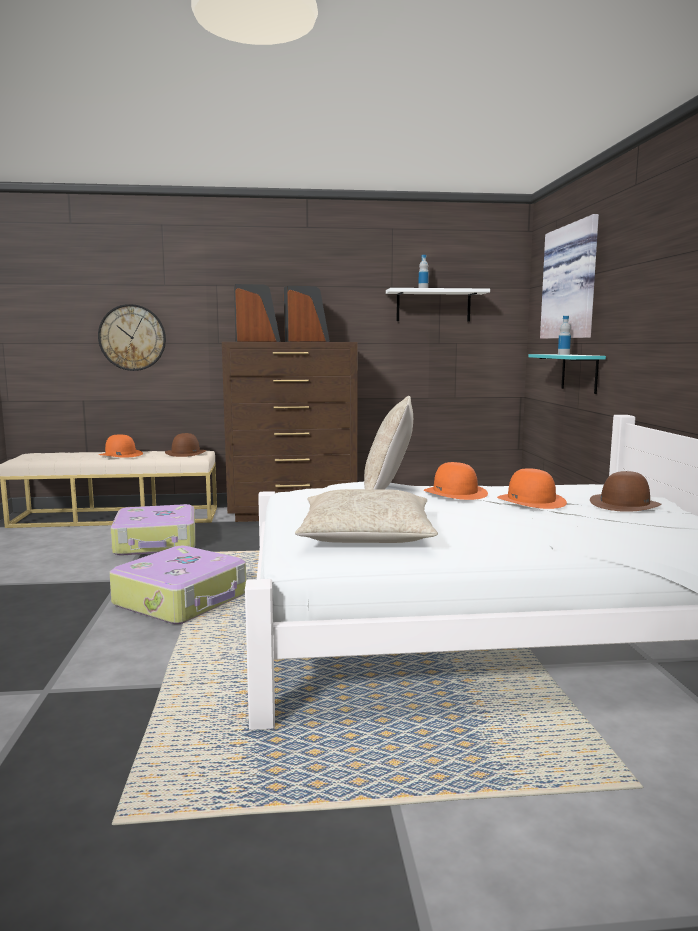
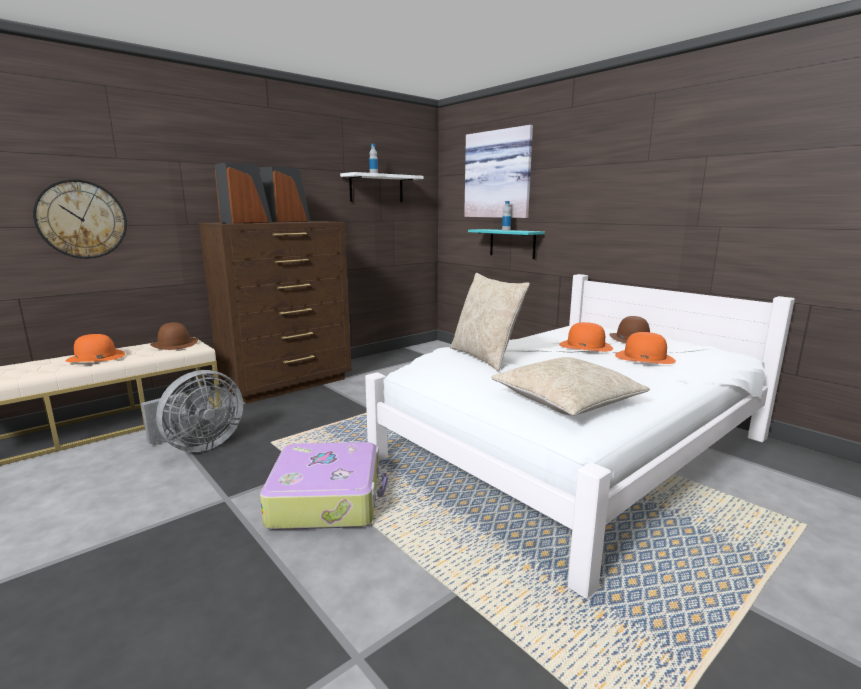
camera: 35 degrees left, 5 degrees up
(156, 543) = (199, 446): suitcase -> grey fan
(455, 492) = (529, 348): orange hat -> orange hat (645, 357)

